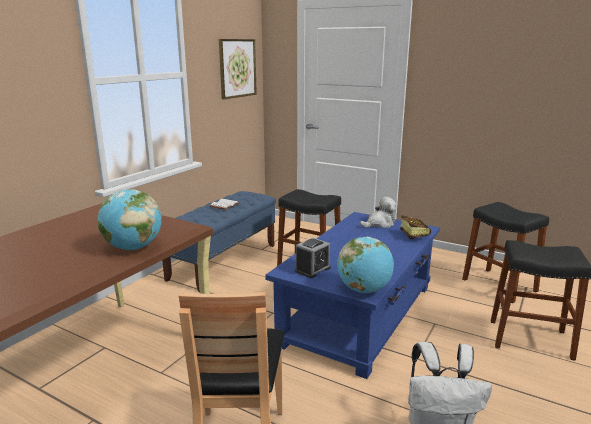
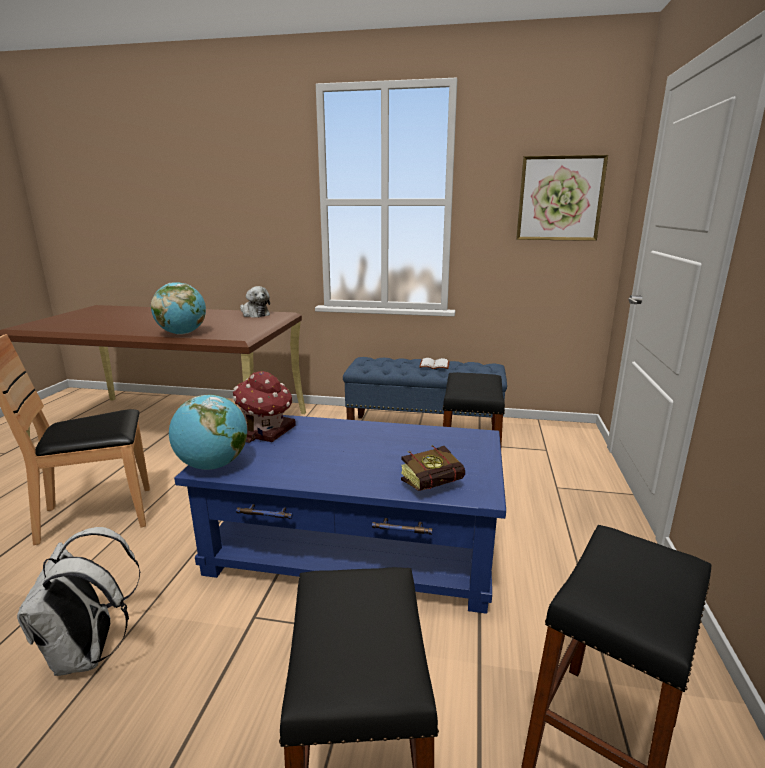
camera: 70 degrees right, 0 degrees up
(312, 269) = (265, 431): alarm clock -> toy house
(379, 224) = (461, 454): plush toy -> plush toy (254, 314)

